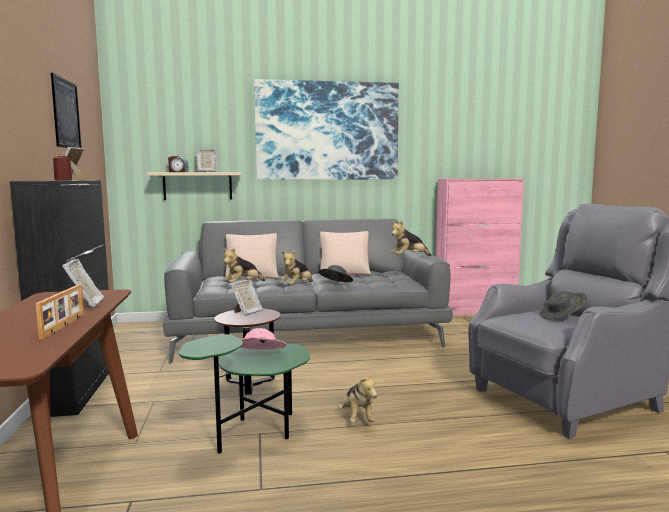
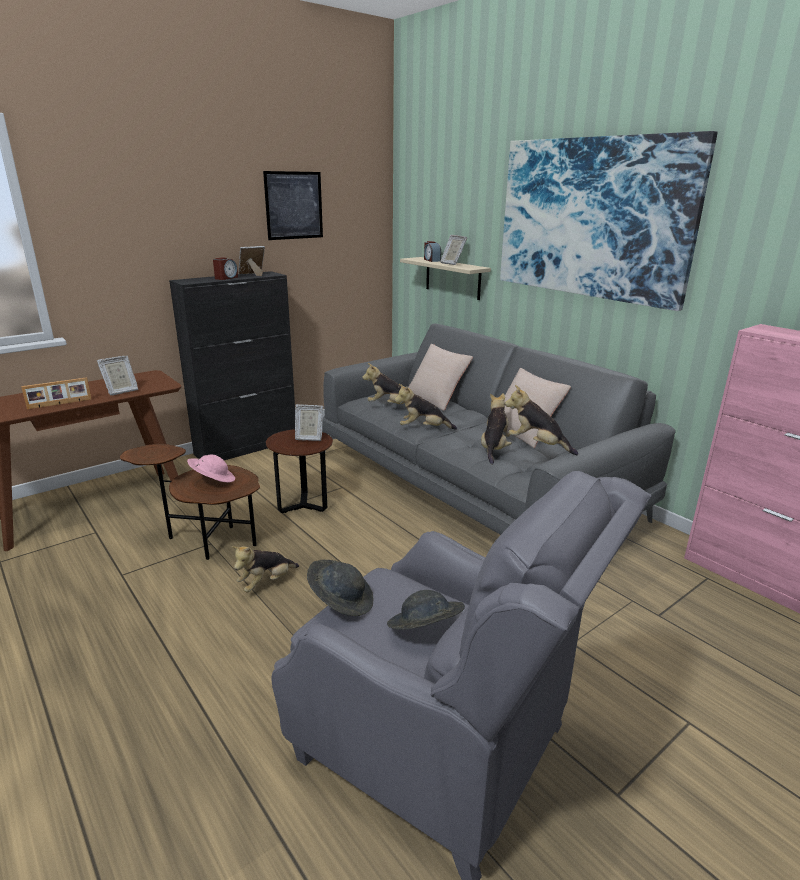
camera: 60 degrees right, 15 degrees up
(253, 434) = (207, 541): green side table -> brown side table
(335, 284) = (448, 443): grey hat -> grey hat (341, 600)
(359, 280) = (494, 449): none -> plush toy

